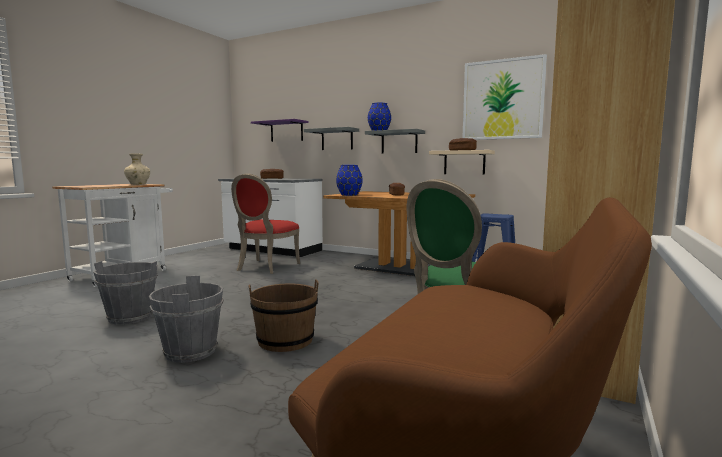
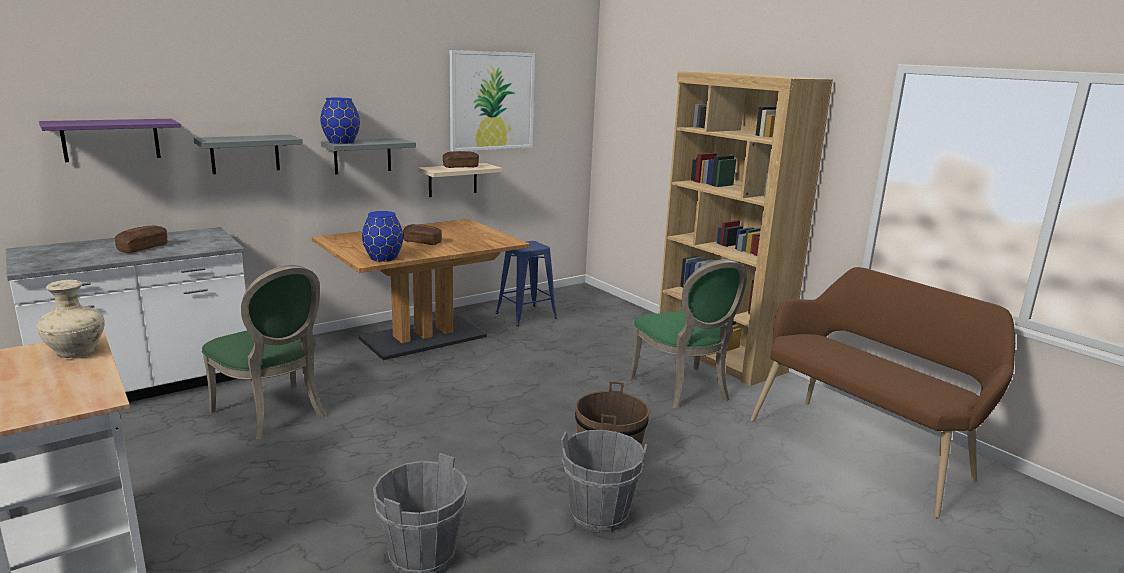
camera: 65 degrees left, 10 degrees up
(265, 267) = (274, 414): red chair -> green chair

